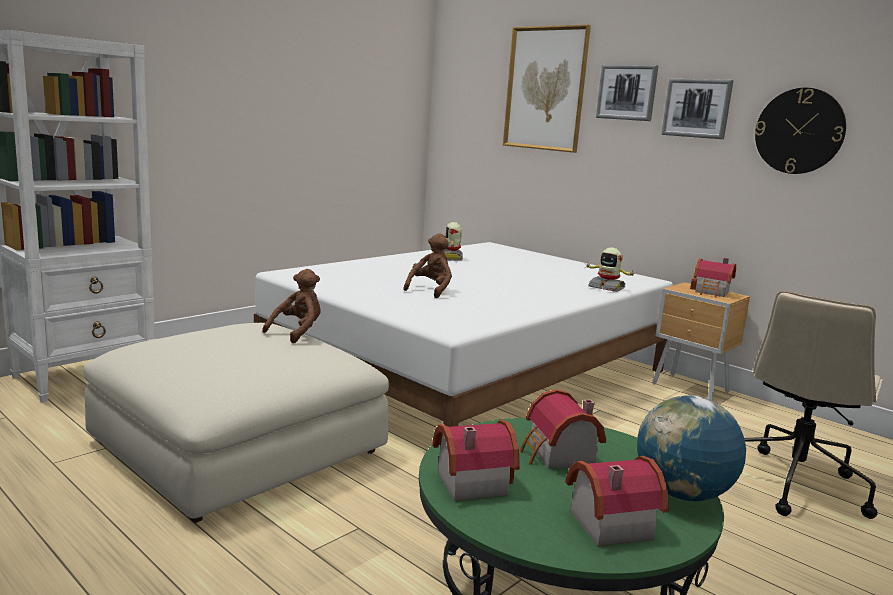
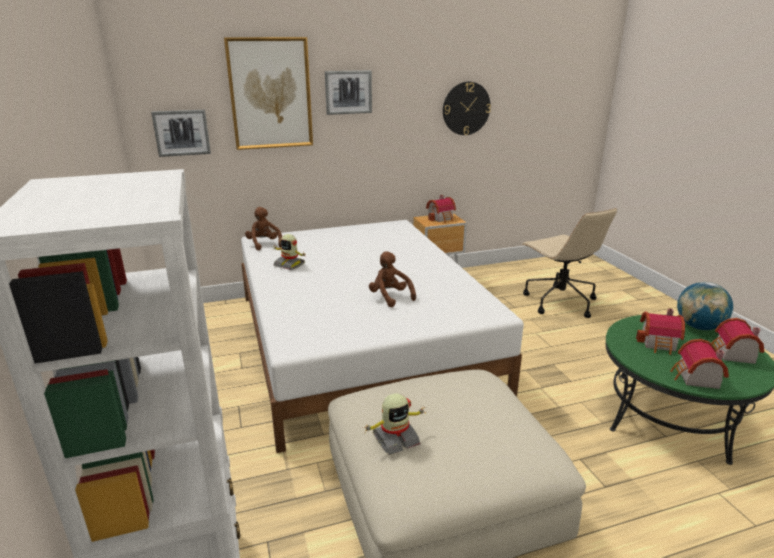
camera: 60 degrees left, 10 degrees up
(297, 332) = (410, 383): brown plush toy -> brown plush toy (264, 244)
(606, 288) = (414, 240): toy robot -> toy robot (395, 439)
(697, 108) = (403, 100): picture -> picture (182, 133)

